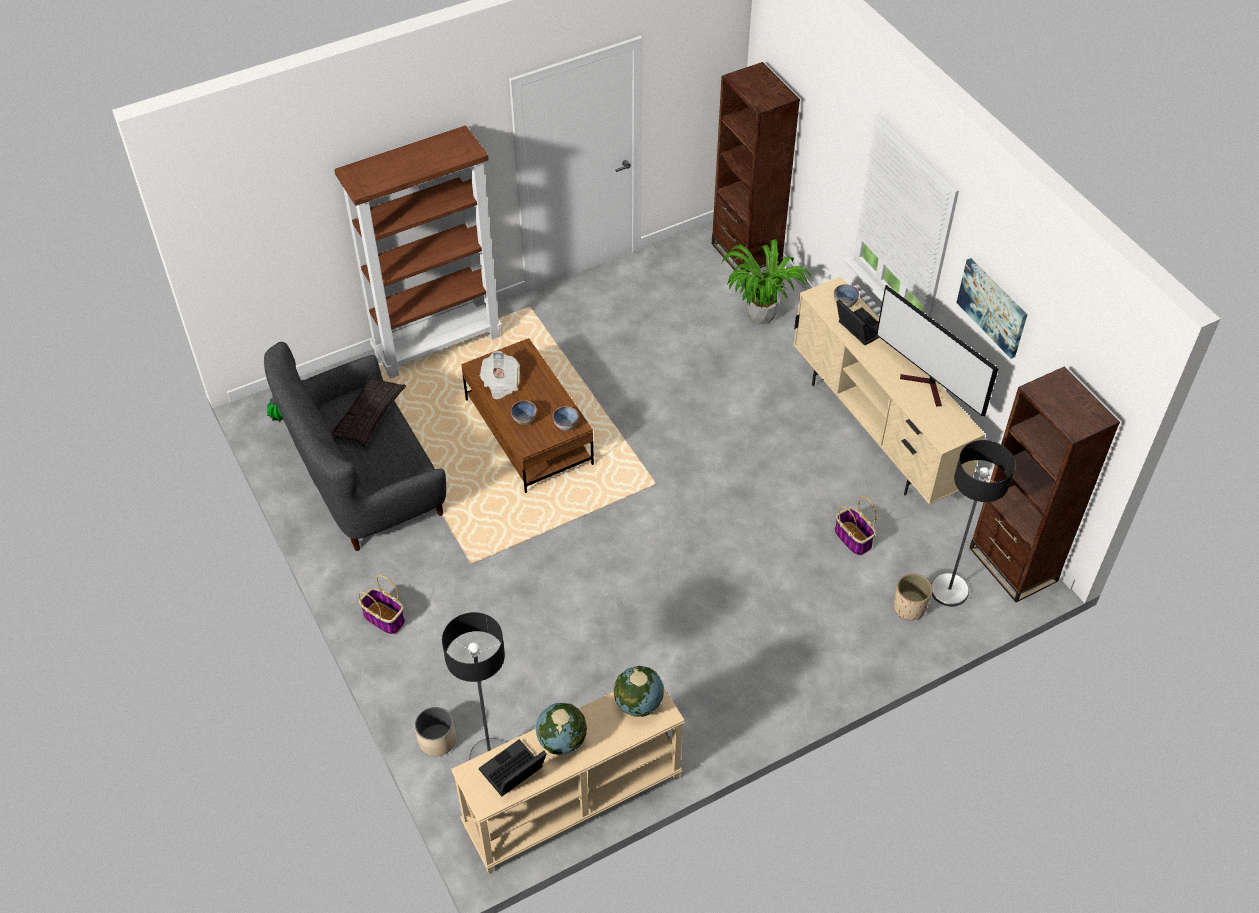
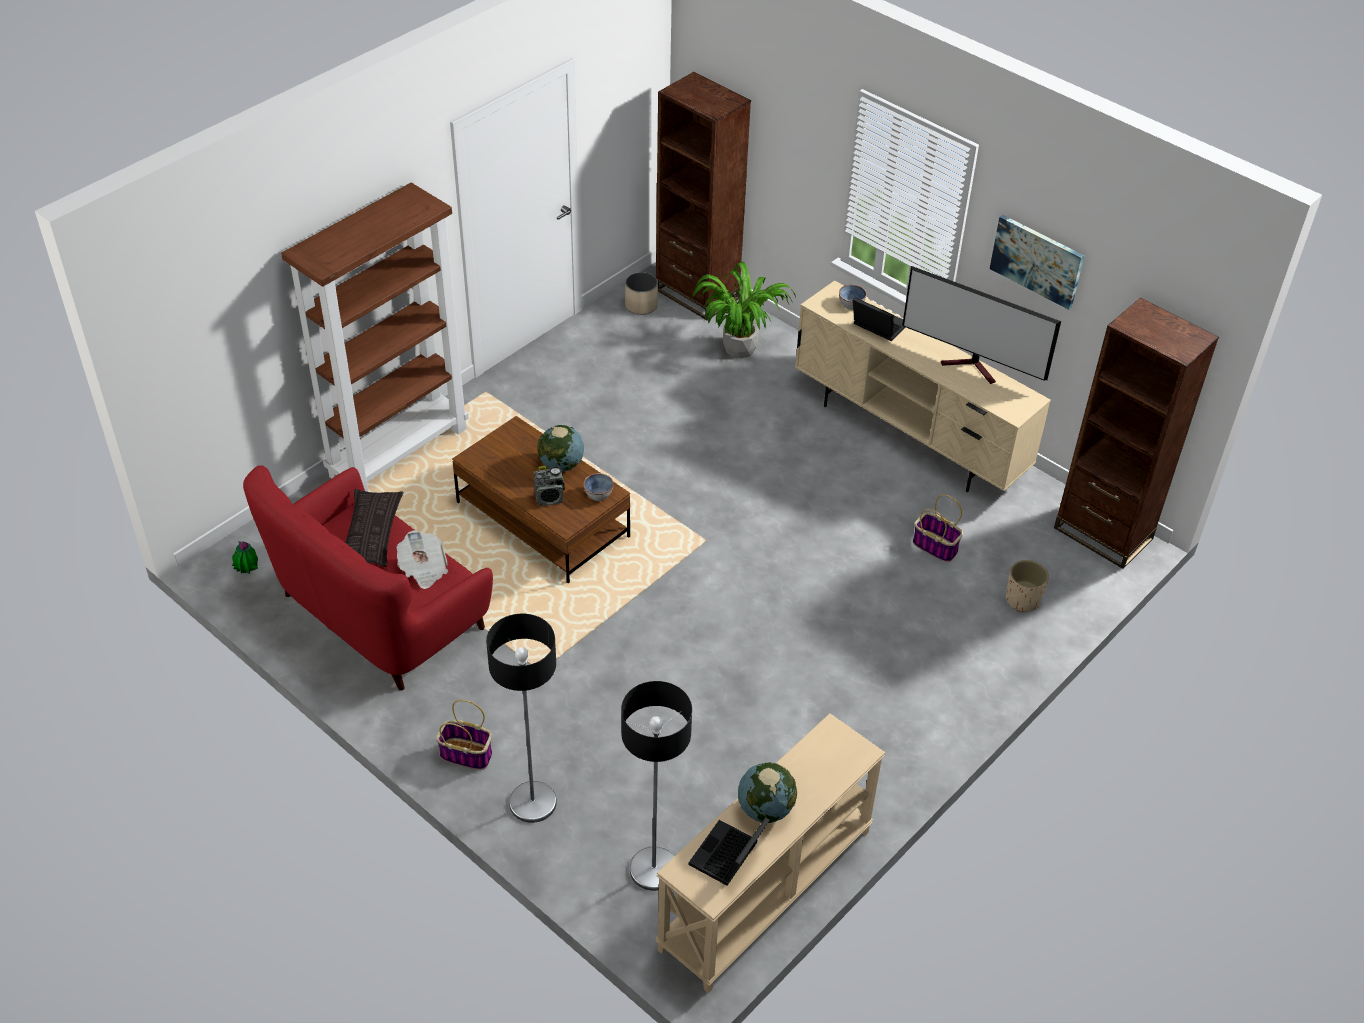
camera: 20 degrees left, 5 degrees down
(364, 481) = (378, 614): grey sofa -> red sofa
(436, 740) = (585, 867): beige planter -> beige planter (641, 305)
(500, 383) = (506, 468): newspaper -> newspaper (423, 569)
(524, 419) = (550, 499): bowl -> radio
(638, 704) = (829, 749): globe -> globe (561, 465)
(948, 590) = (1053, 573): floor lamp -> floor lamp (532, 802)

